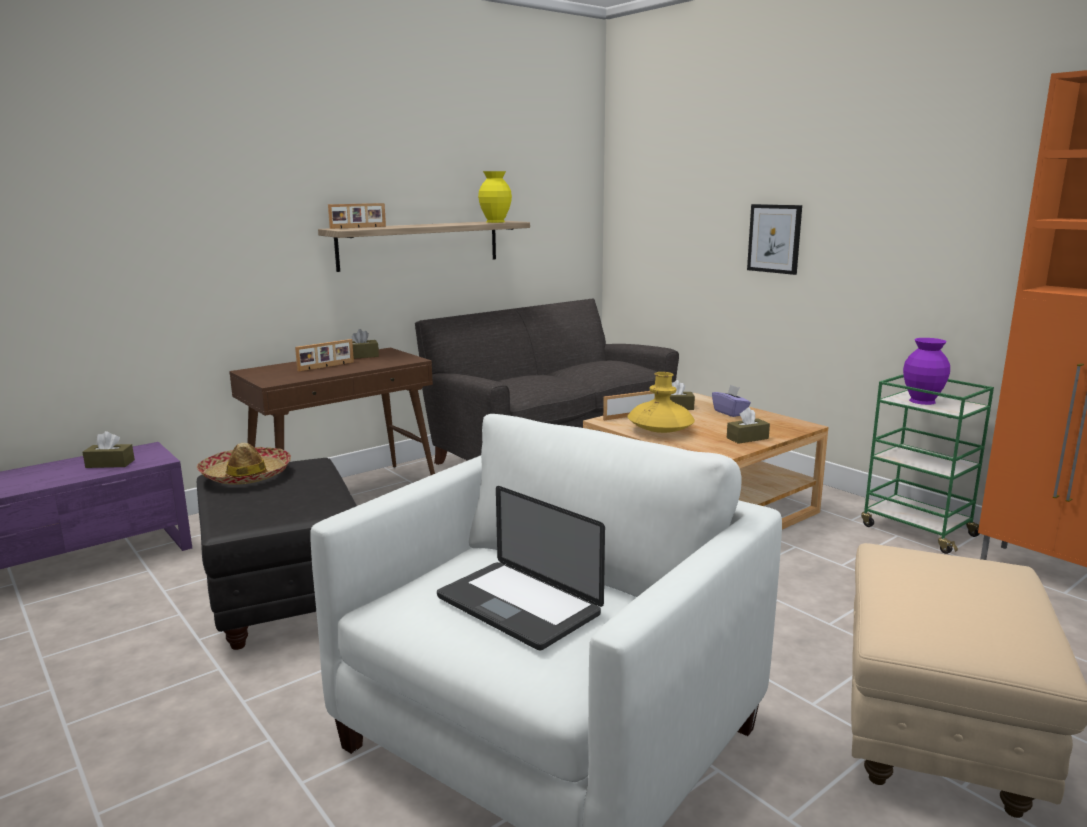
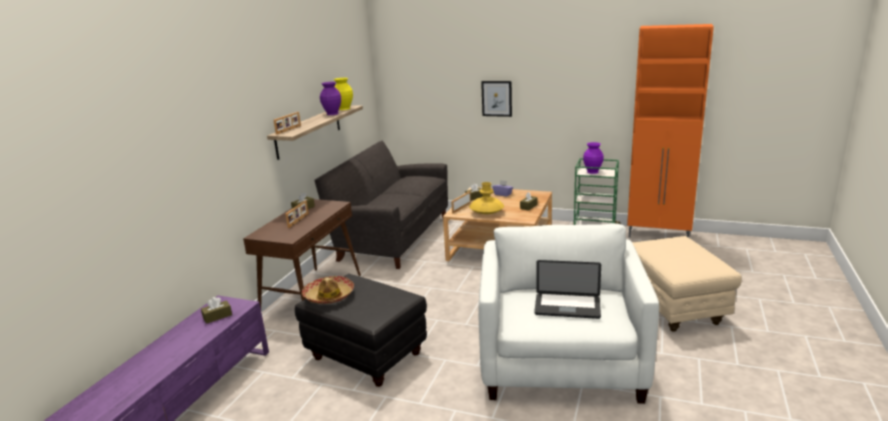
camera: 30 degrees left, 5 degrees up
(462, 223) = (332, 114): none -> purple vase

